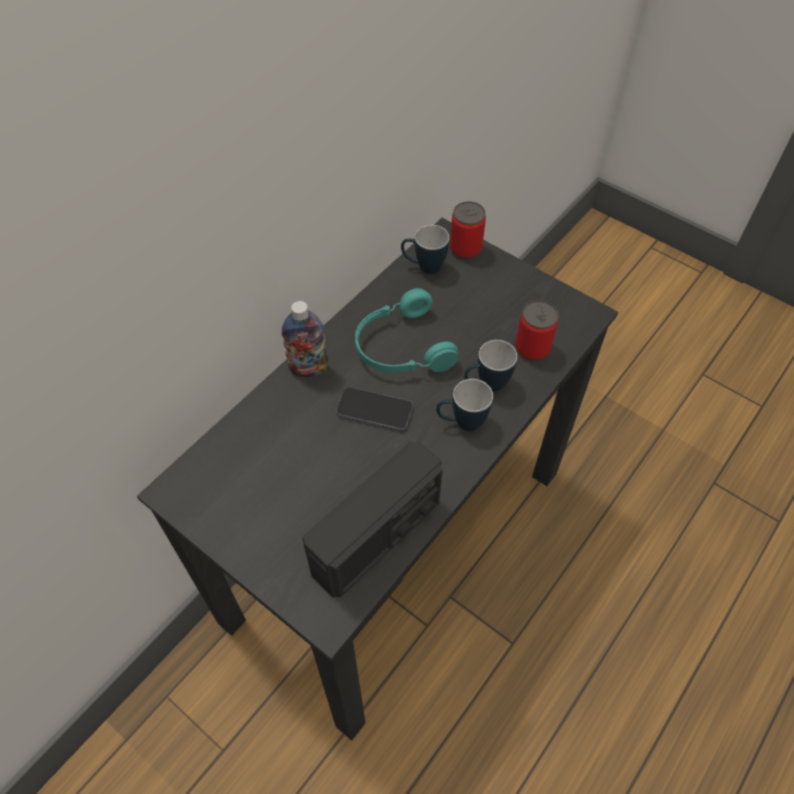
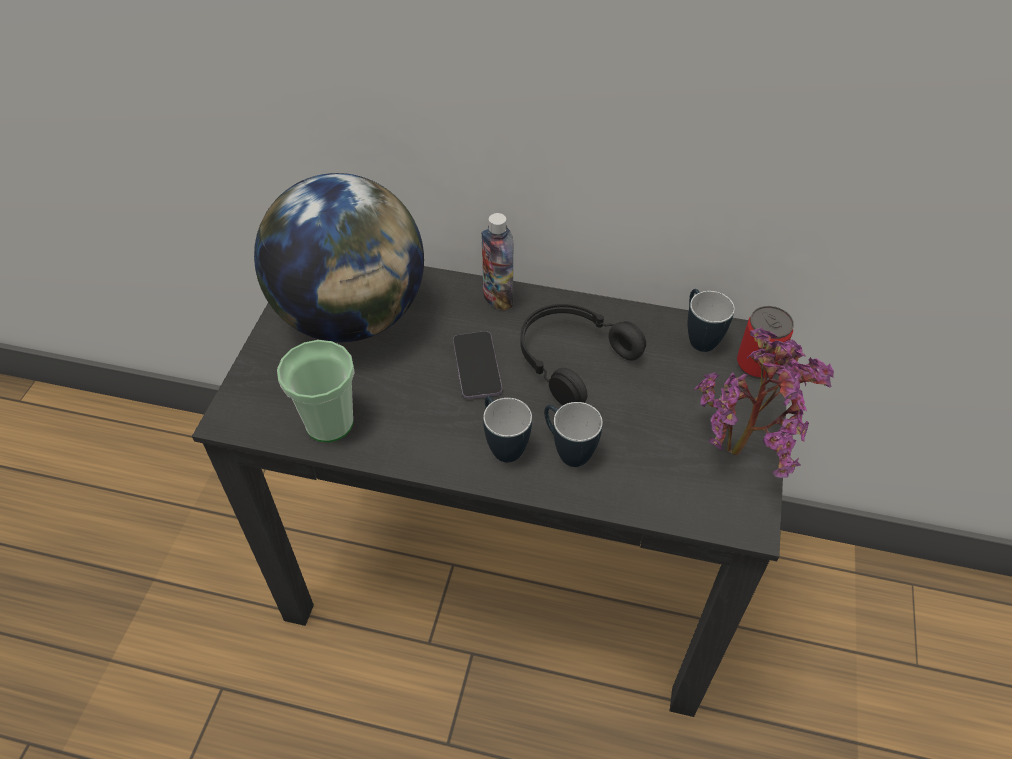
camera: 65 degrees right, 5 degrees down
(262, 481) = (352, 316): none -> globe
(377, 537) = (329, 423): radio -> cup
(401, 347) = (571, 358): turquoise headphones -> black headphones
(532, 348) = (651, 478): can -> none
(534, 290) = (744, 452): none -> potted plant

